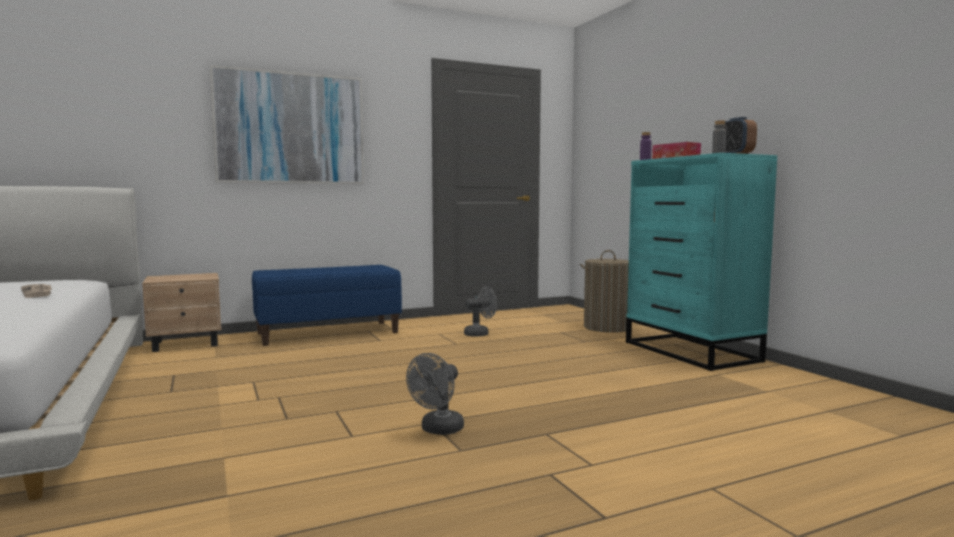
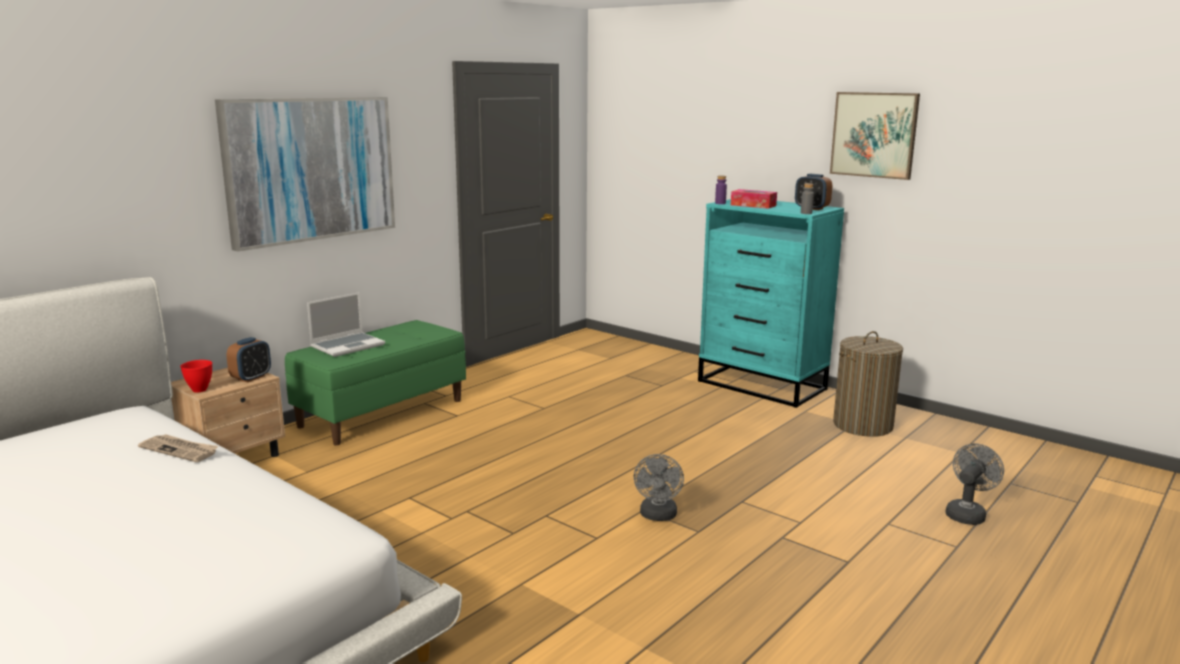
camera: 25 degrees left, 10 degrees up
(154, 279) = (199, 390): none -> red bowl
(200, 277) = (251, 378): none -> alarm clock
(302, 270) = (348, 346): none -> laptop
(328, 333) = (382, 413): blue bench -> green bench
(480, 334) = (550, 389): grey fan -> grey fan (967, 513)
(607, 327) = (661, 361): laundry basket -> laundry basket (863, 425)
(808, 70) = (874, 135): none -> picture

